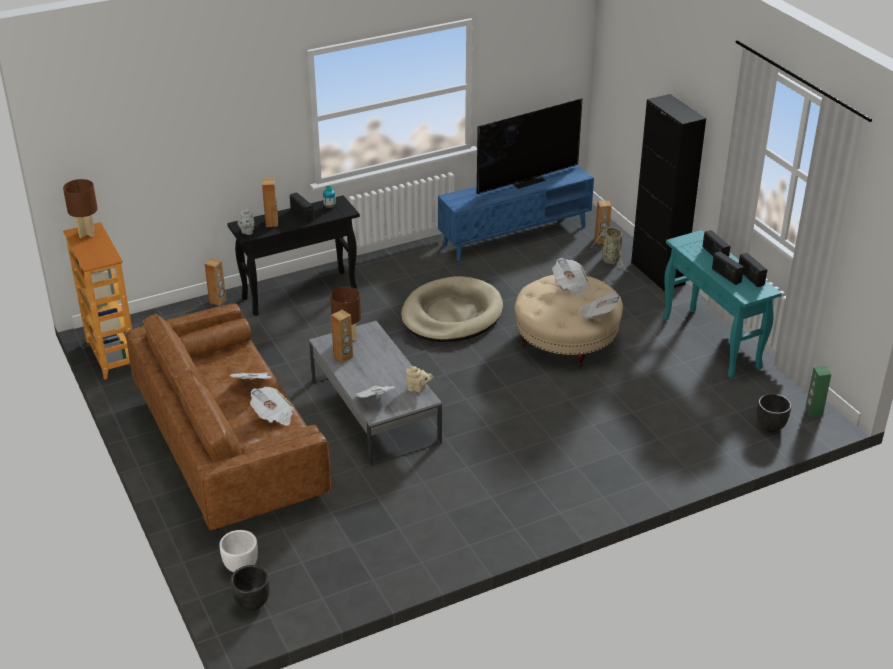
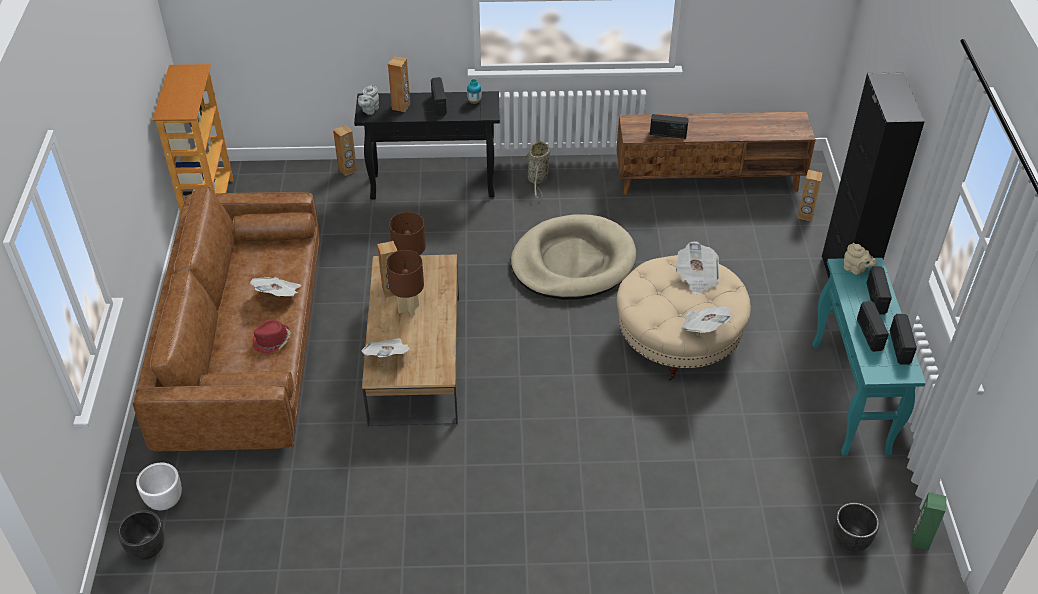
camera: 25 degrees right, 10 degrees up
(86, 233) = (187, 75): brown table lamp -> brown table lamp (408, 308)
(273, 415) = (272, 341): newspaper -> red hat
(374, 410) = (415, 356): grey coffee table -> brown coffee table
(418, 388) = (442, 358): beige teapot -> beige teapot (855, 269)
(485, 199) = (668, 134): none -> radio
(515, 235) = (709, 180): blue tv stand -> brown tv stand
(527, 180) = (734, 122): television -> none
(611, 261) = (799, 246): basket -> basket (537, 179)

